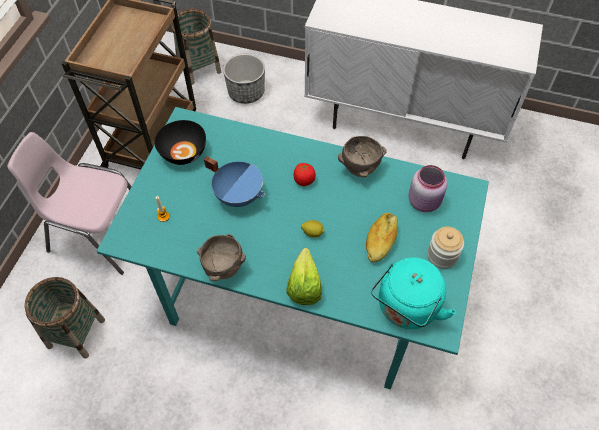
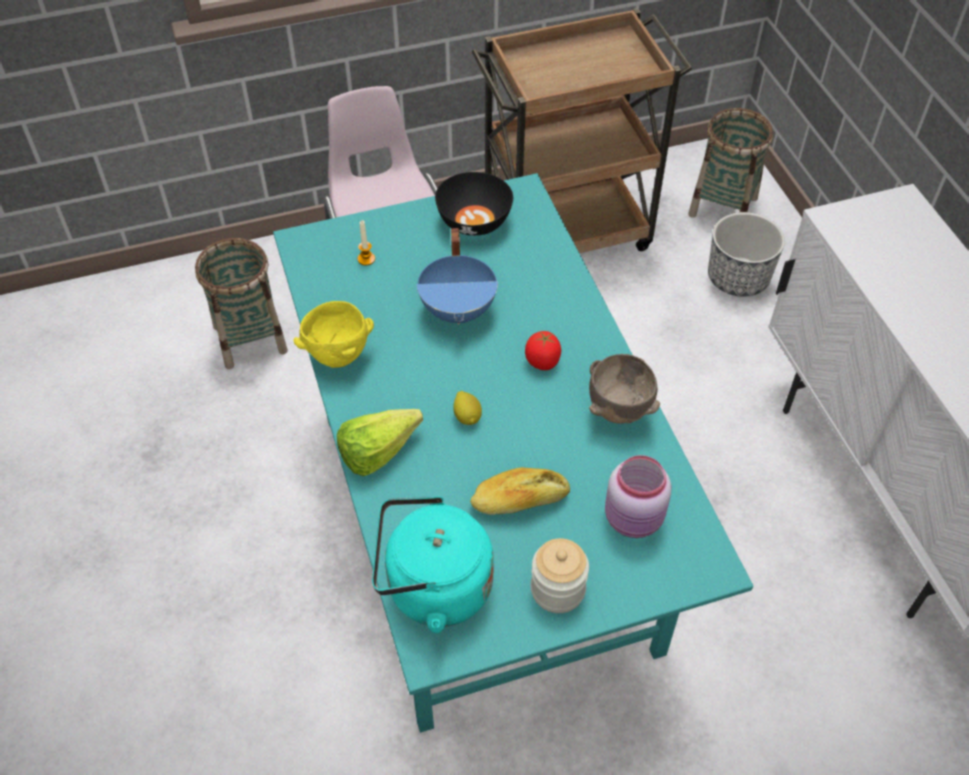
camera: 55 degrees right, 5 degrees down
(223, 269) = (339, 357): brown bowl -> yellow bowl

